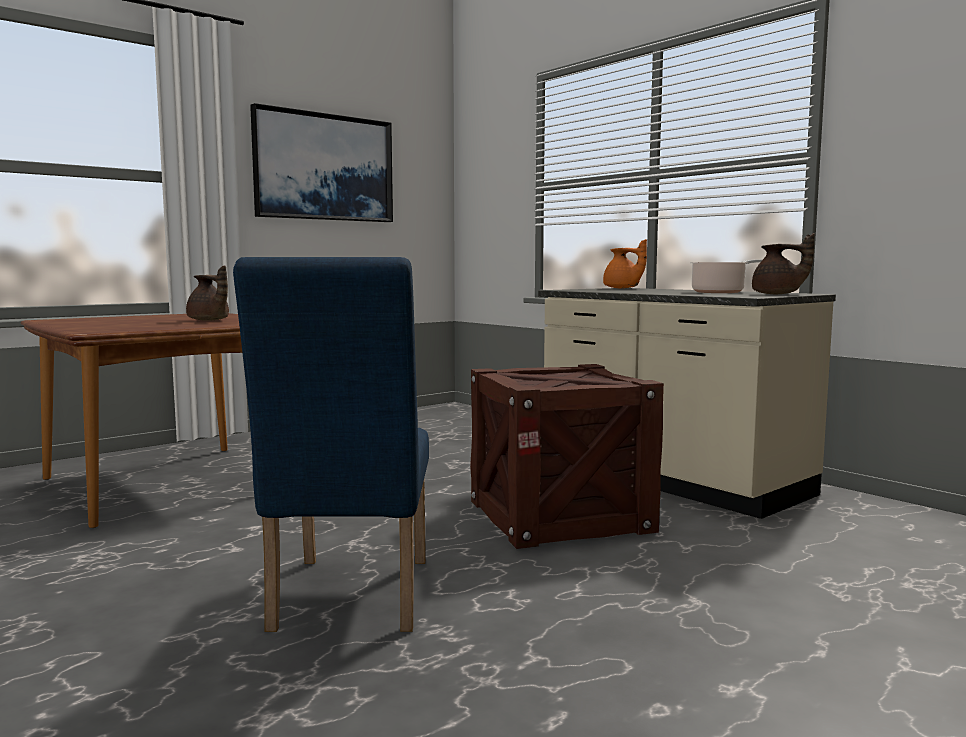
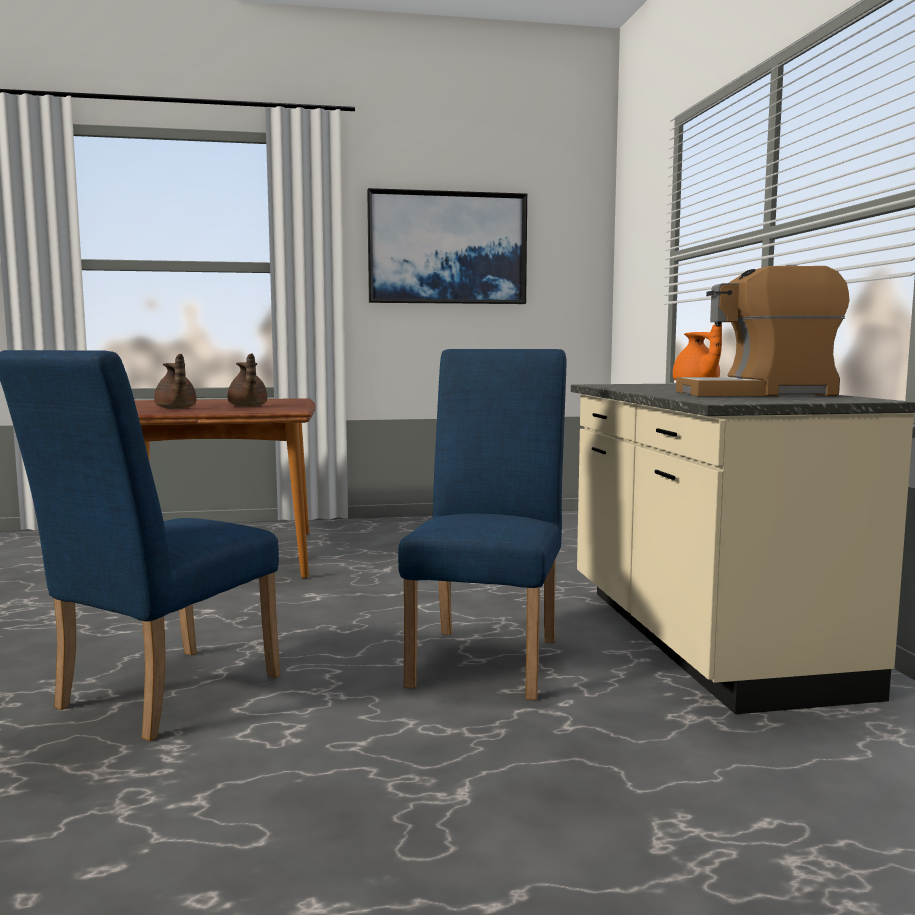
camera: 30 degrees right, 0 degrees up
(558, 516) = (489, 656): crate -> blue chair
(720, 292) = (757, 394): cooking pot -> coffee machine
(777, 294) = (806, 399): brown teapot -> brown teapot (175, 408)

